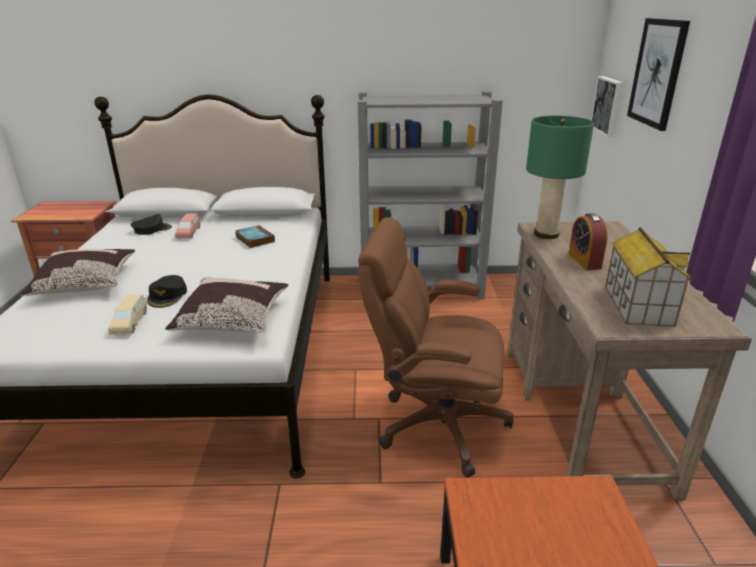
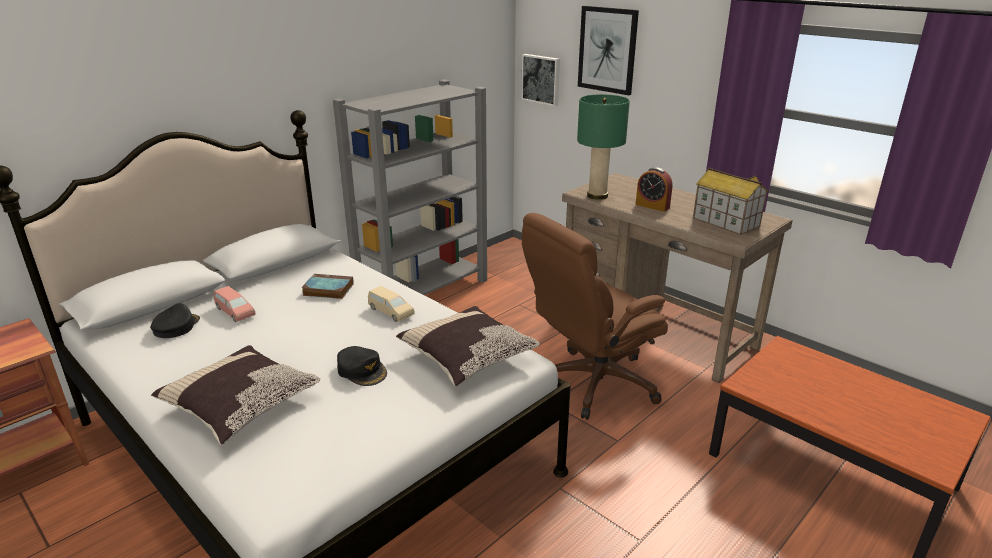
camera: 45 degrees left, 0 degrees up
(130, 323) = (384, 407): beige toy car -> beige toy car (390, 312)

